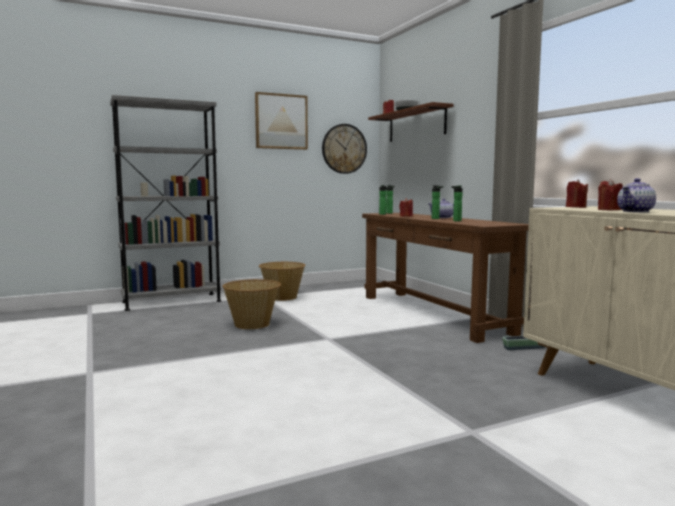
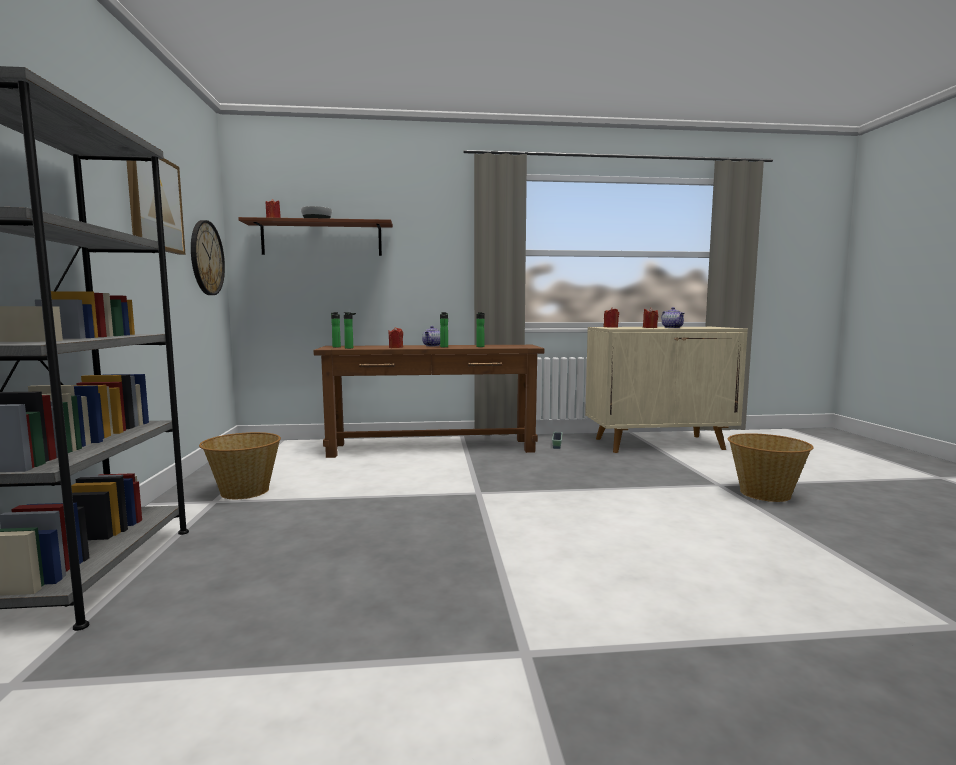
camera: 70 degrees left, 0 degrees up
(252, 324) = (372, 521): basket -> basket (765, 493)

